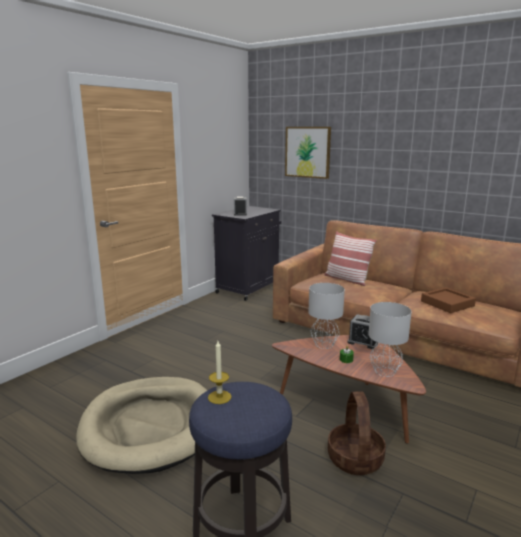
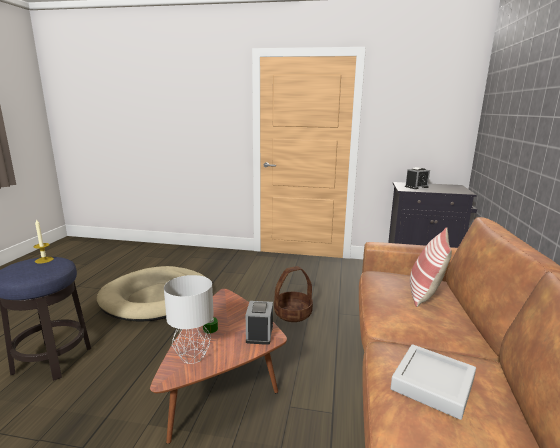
camera: 65 degrees right, 0 degrees up
(307, 152) = (512, 121): picture -> none
(324, 345) = (237, 312): grey table lamp -> none
(355, 459) = (133, 404): basket -> basket (293, 314)
(447, 303) = (432, 384): brown tray -> grey tray

